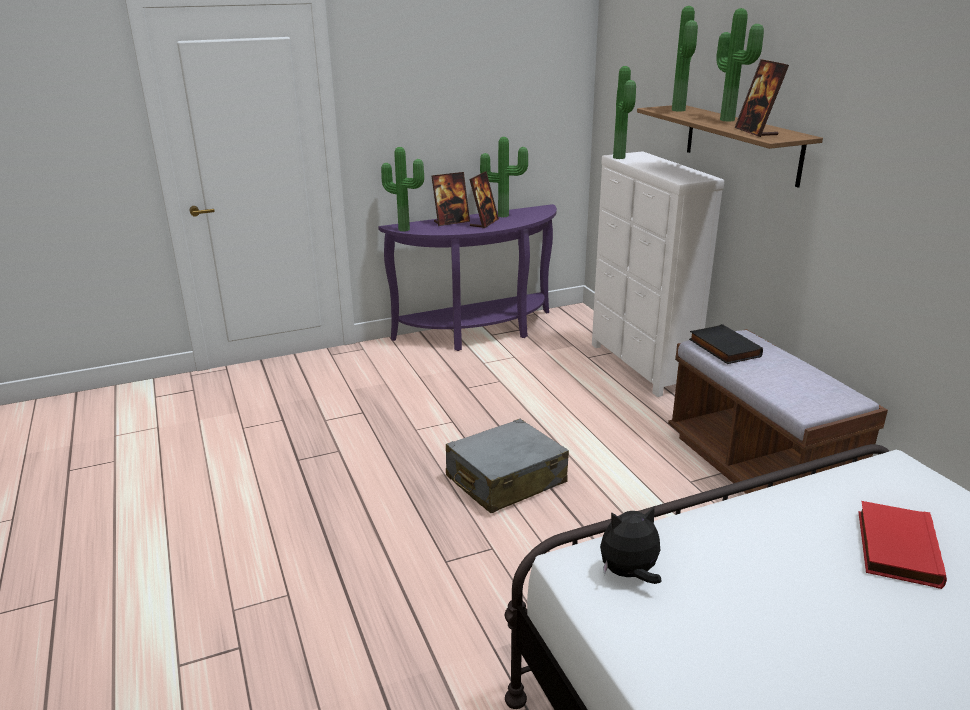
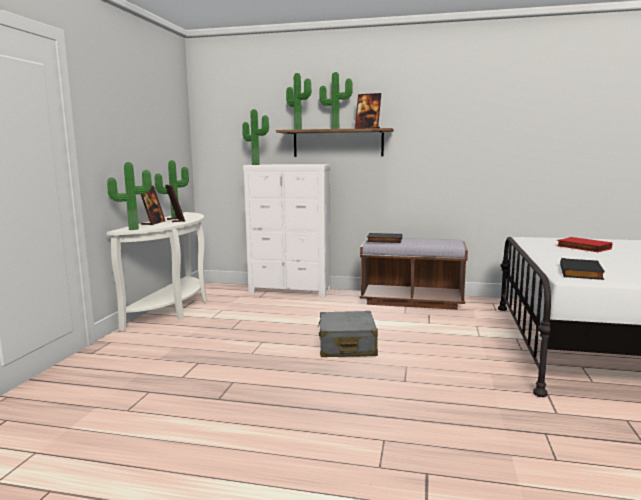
camera: 55 degrees left, 15 degrees down
(480, 333) = (175, 309): purple console table -> white console table
(629, 574) = (582, 272): plush toy -> black book

